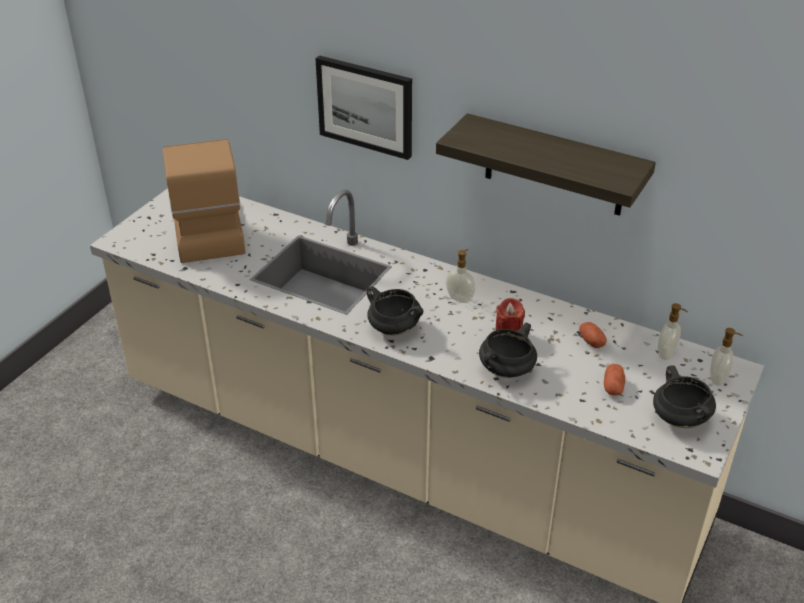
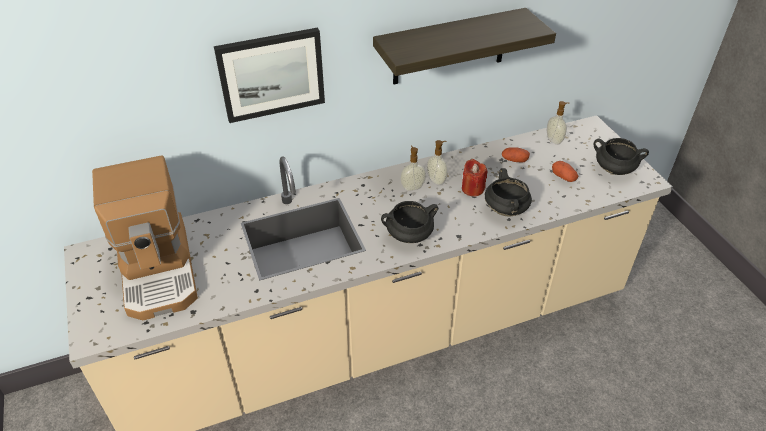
camera: 50 degrees left, 5 degrees up
(206, 230) = (160, 270): coffee machine -> coffee machine turned 135 degrees counterclockwise
(718, 379) = (593, 136): soap dispenser -> soap dispenser (436, 180)

